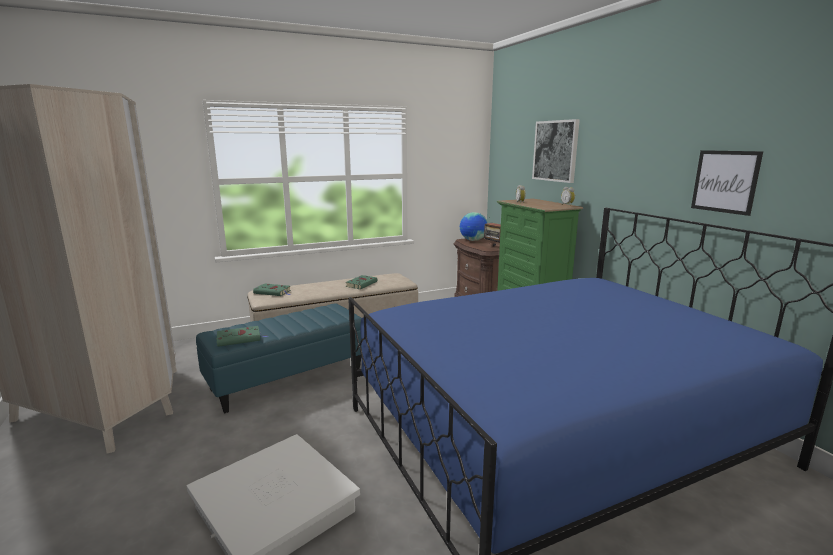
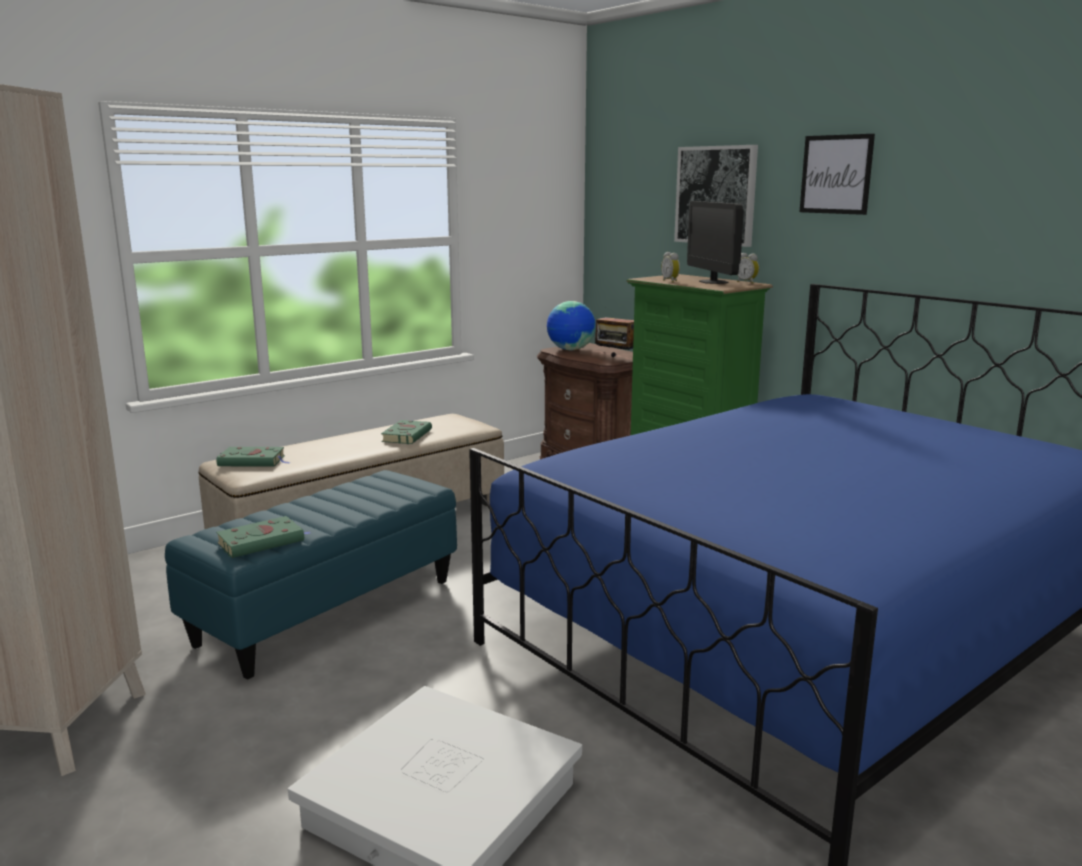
camera: 15 degrees left, 0 degrees up
(546, 204) = (713, 282): none -> monitor
(725, 181) = (1000, 239): picture -> picture (836, 174)

